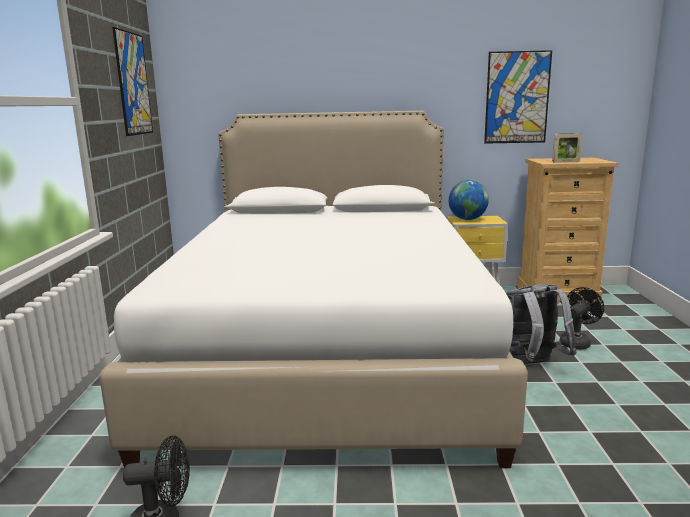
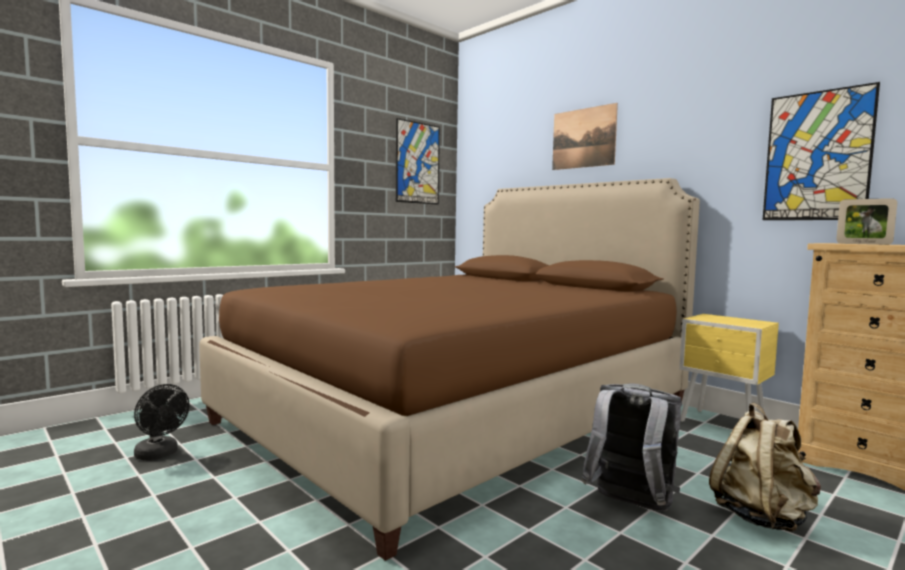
camera: 45 degrees right, 10 degrees down
(328, 66) = (583, 138): none -> picture
(328, 351) = (459, 414): white bed -> brown bed
(467, 219) = (718, 318): globe -> none
(576, 342) = (761, 517): black fan -> beige backpack

